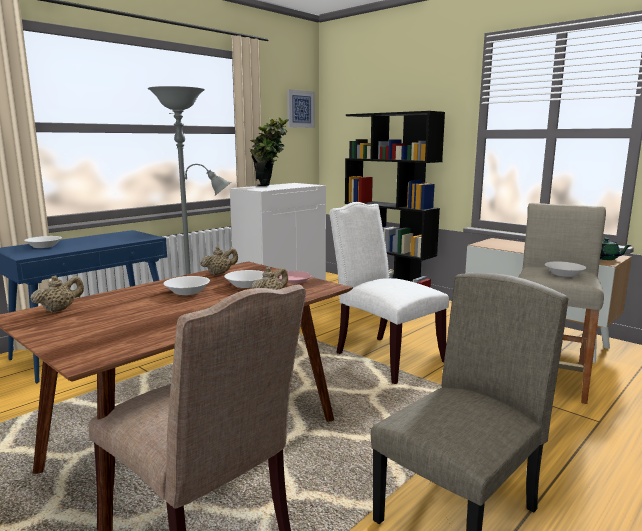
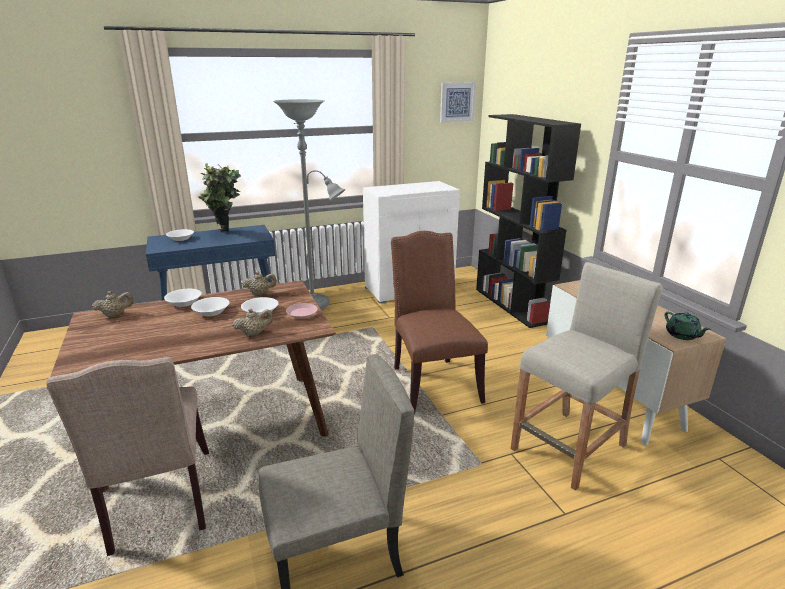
camera: 25 degrees right, 10 degrees up
(270, 187) = (400, 188): potted plant -> potted plant (225, 234)
(384, 357) = (432, 382): white chair -> brown chair
(563, 274) = (579, 353): white bowl -> white bowl (183, 302)

